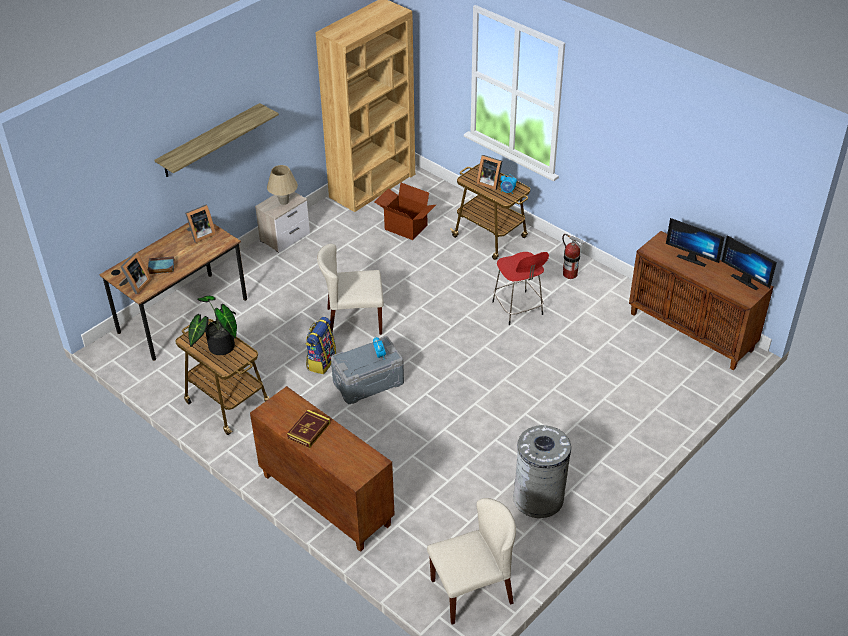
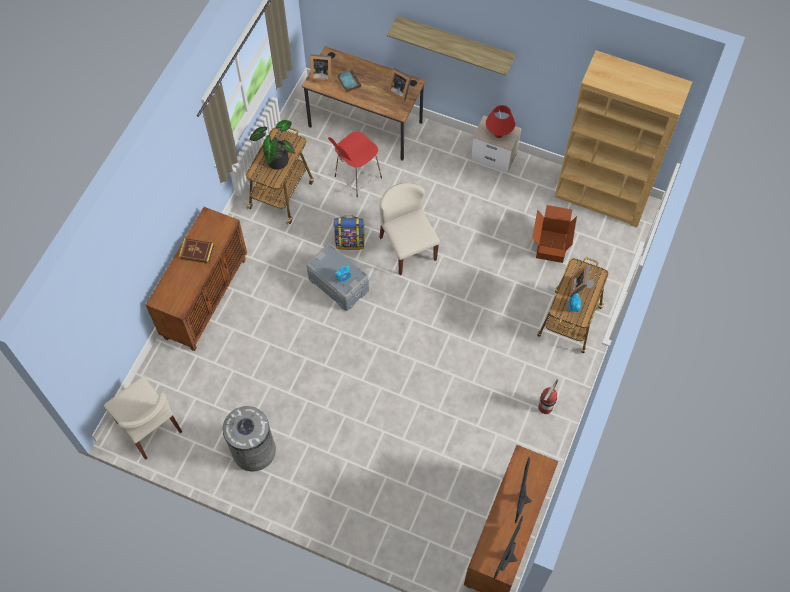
camera: 70 degrees right, 20 degrees up
(284, 202) = (498, 134): beige table lamp -> red table lamp
(518, 309) = (476, 375): red stool -> red stool (356, 178)

